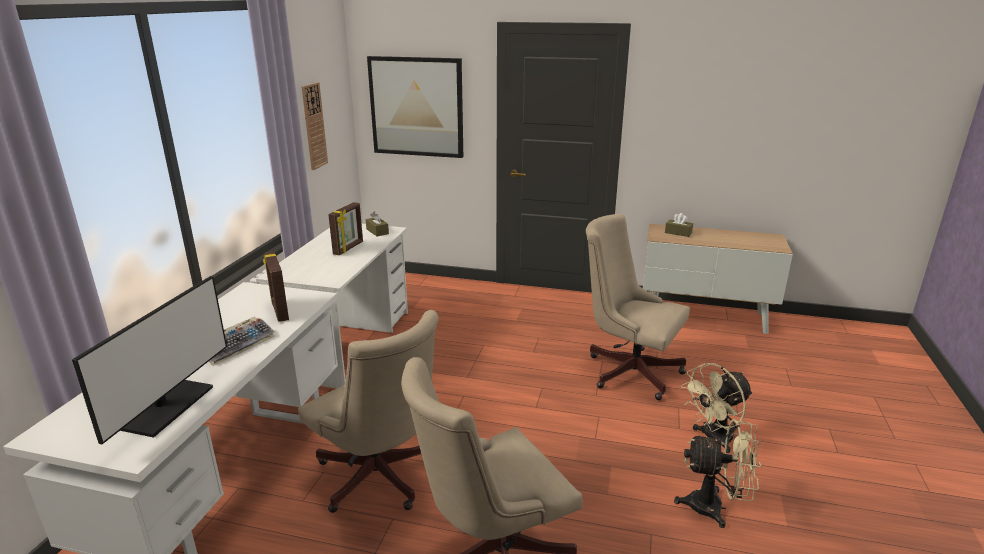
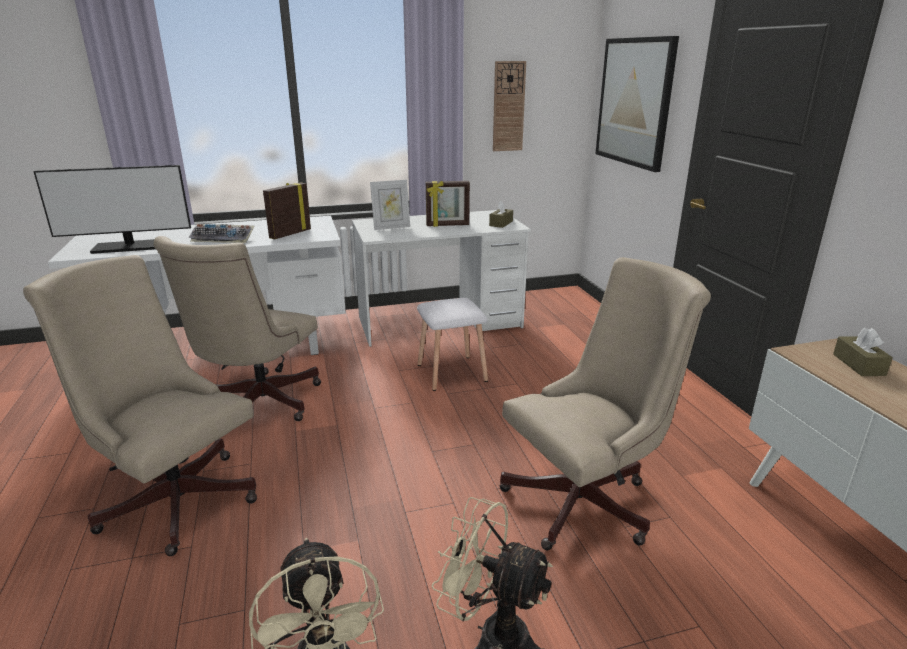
camera: 60 degrees right, 0 degrees up
(315, 268) = (391, 227): none -> picture frame
(439, 366) = (451, 373): none -> white stool
(628, 370) = (587, 500): beige office chair -> beige office chair turned 60 degrees clockwise

